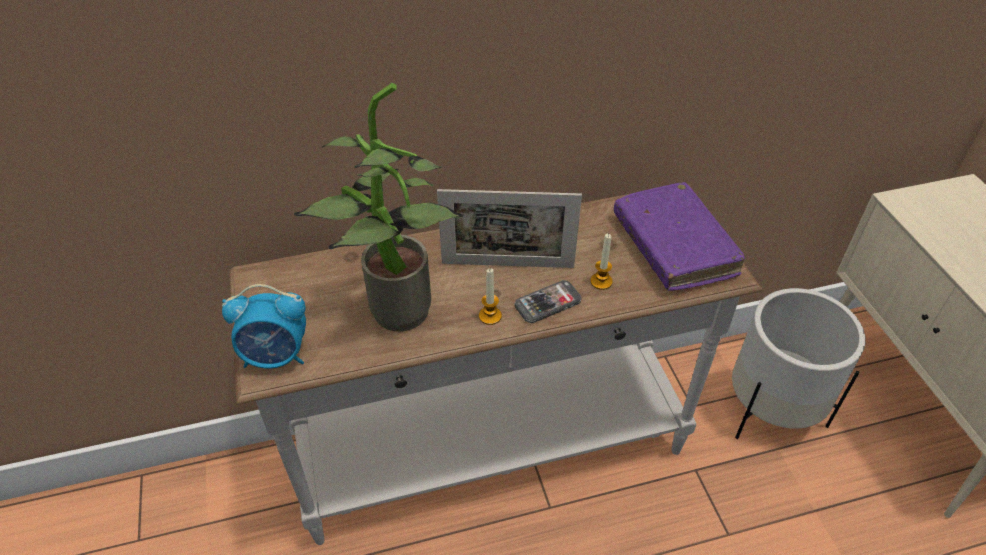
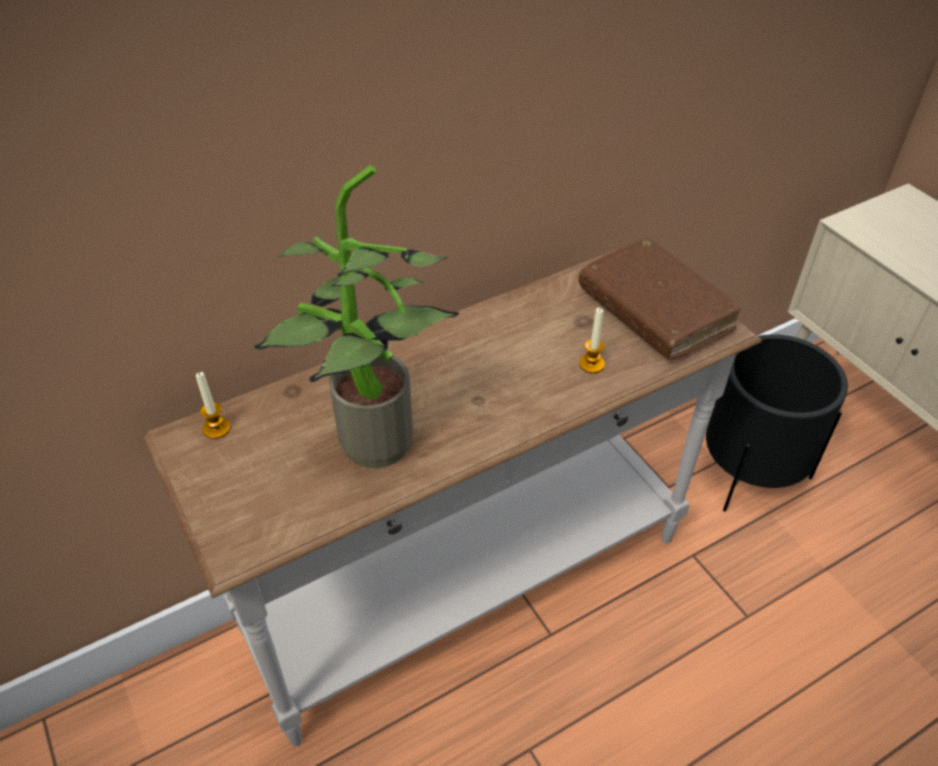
camera: 15 degrees left, 0 degrees up
(276, 356) = (244, 528): alarm clock -> none
(490, 316) = (482, 427): candle -> candle (216, 428)
(507, 265) = (481, 365): picture frame -> none
(547, 303) = (542, 400): phone -> none
(673, 246) = (654, 310): purple book -> brown book
(771, 409) = (750, 472): white planter -> black planter

